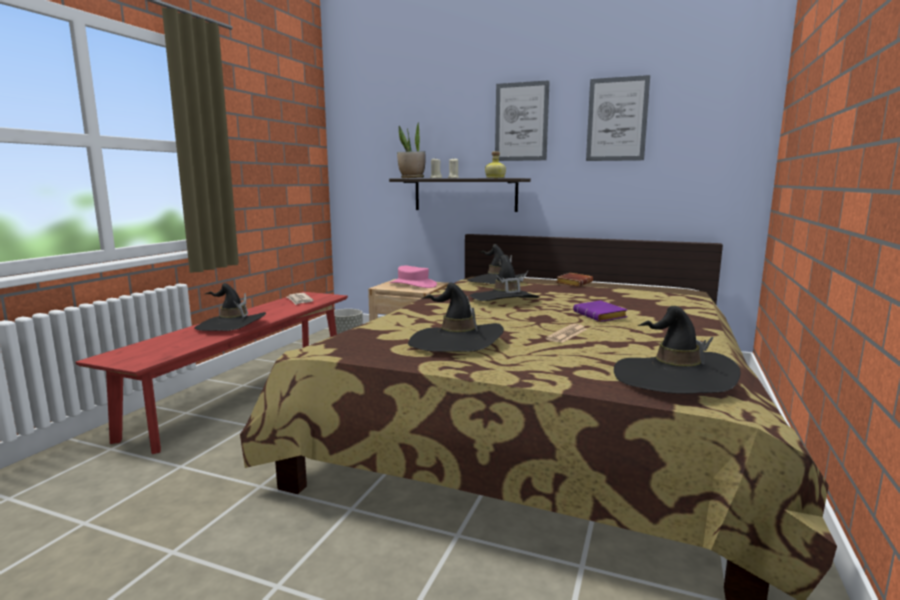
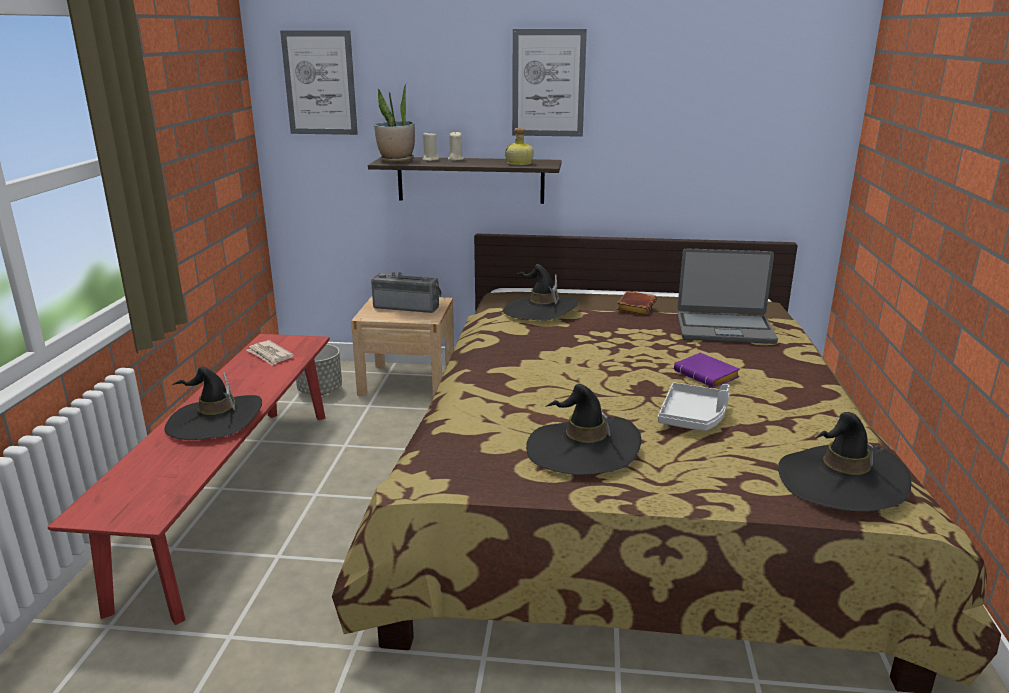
camera: 15 degrees left, 10 degrees up
(413, 284) = (407, 307): pink hat -> radio
(504, 299) = (578, 352): black hat -> none
(566, 334) = (693, 417): newspaper -> grey tray
(617, 119) = (675, 86): picture -> picture (320, 83)
(639, 296) = (724, 329): none -> laptop

